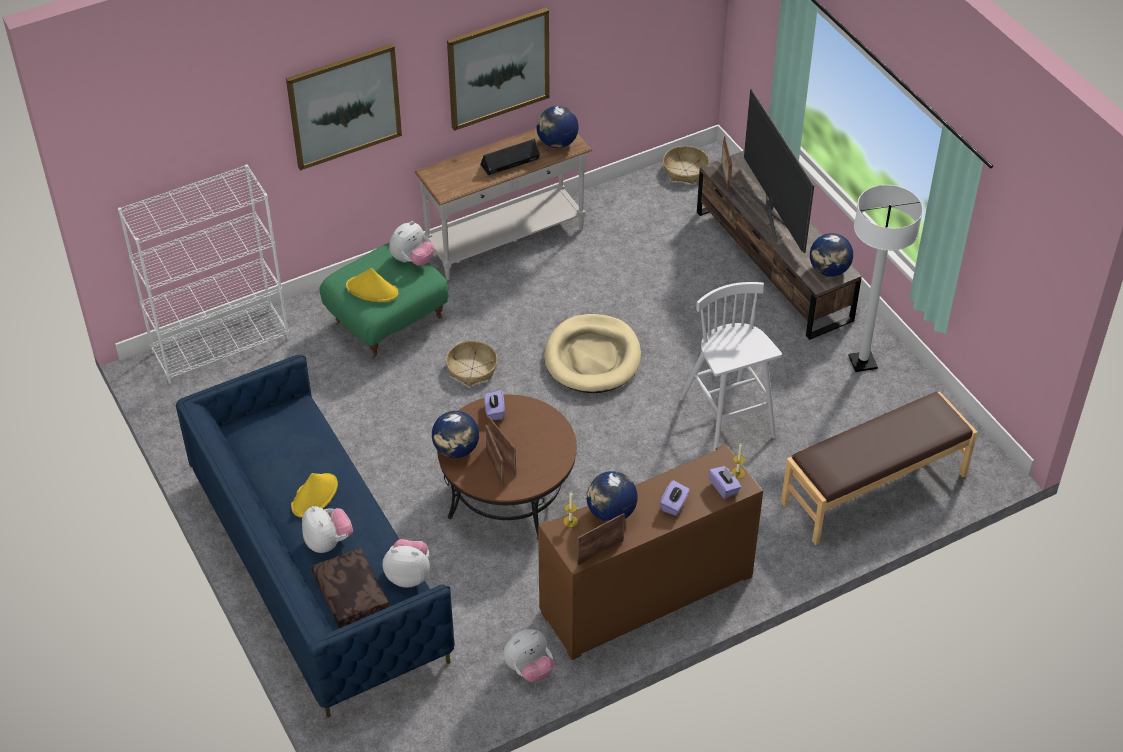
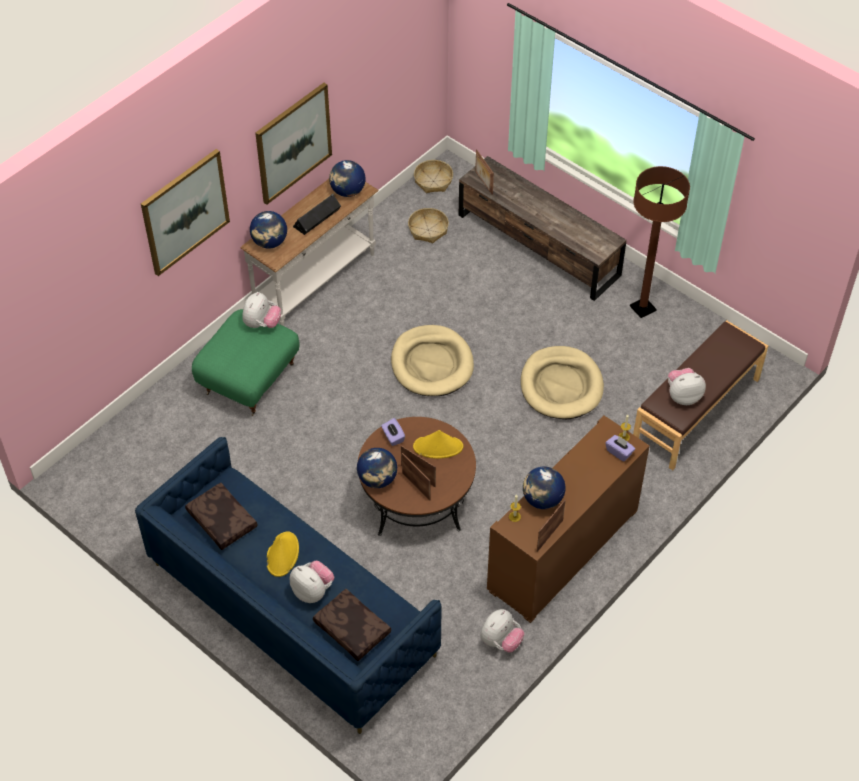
camera: 20 degrees left, 5 degrees up
(221, 344) = (117, 440): white bookcase -> none
(267, 443) = (220, 521): none -> brown pillow
(372, 290) = (241, 359): yellow hat -> yellow hat (438, 447)
(409, 575) = (390, 598): plush toy -> plush toy (683, 396)
(472, 368) = (338, 401): basket -> basket (428, 230)
(674, 505) = (588, 478): purple tissue box -> none
(728, 419) = (561, 385): white stool -> beige dog bed
(771, 211) = (533, 203): television -> none
(829, 270) = (600, 242): globe -> globe (270, 242)
(862, 362) = (642, 308): white floor lamp -> brown floor lamp

